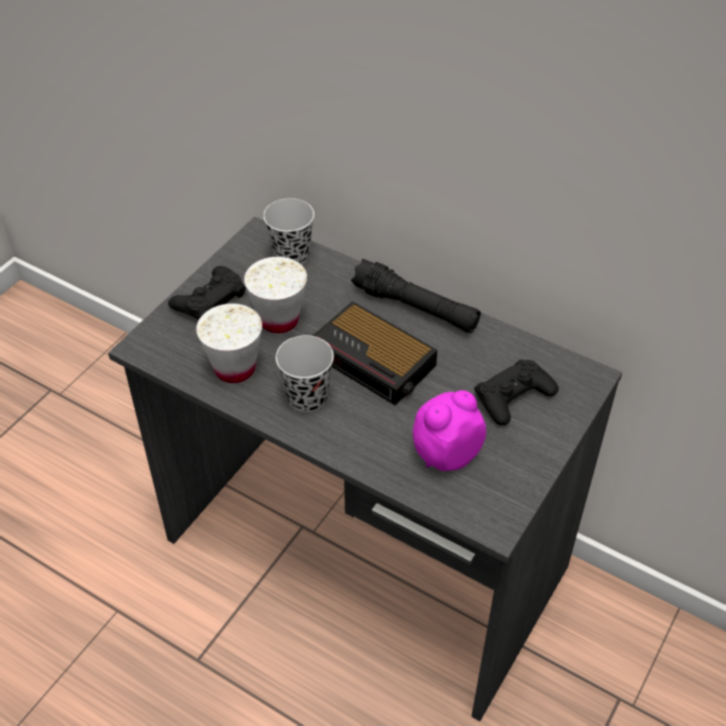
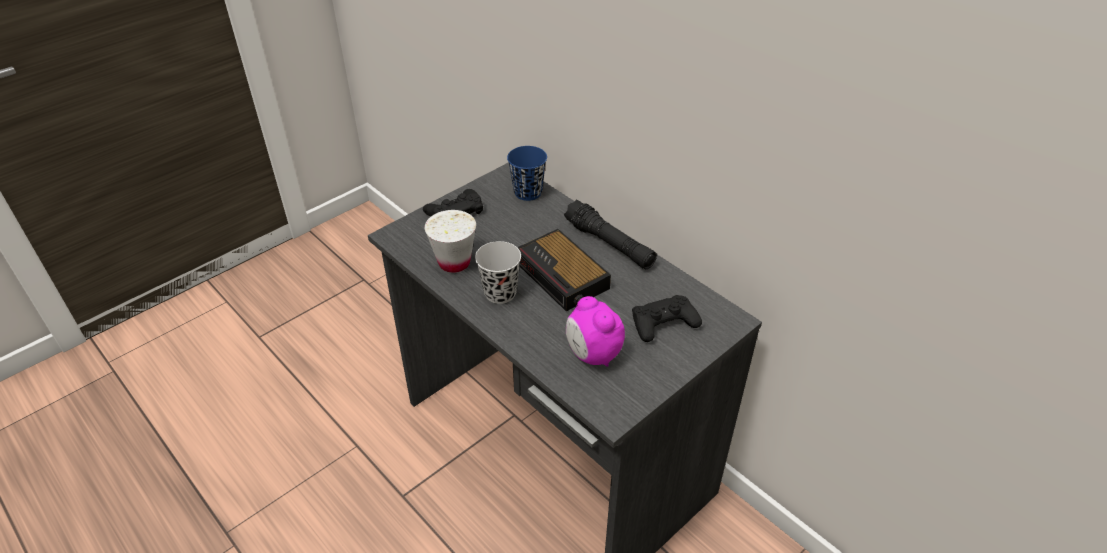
camera: 15 degrees right, 5 degrees down
(279, 320) = (501, 235): white cup -> none
(291, 257) = (528, 192): black cup -> blue cup
(446, 454) = (592, 354): alarm clock -> alarm clock turned 105 degrees counterclockwise

